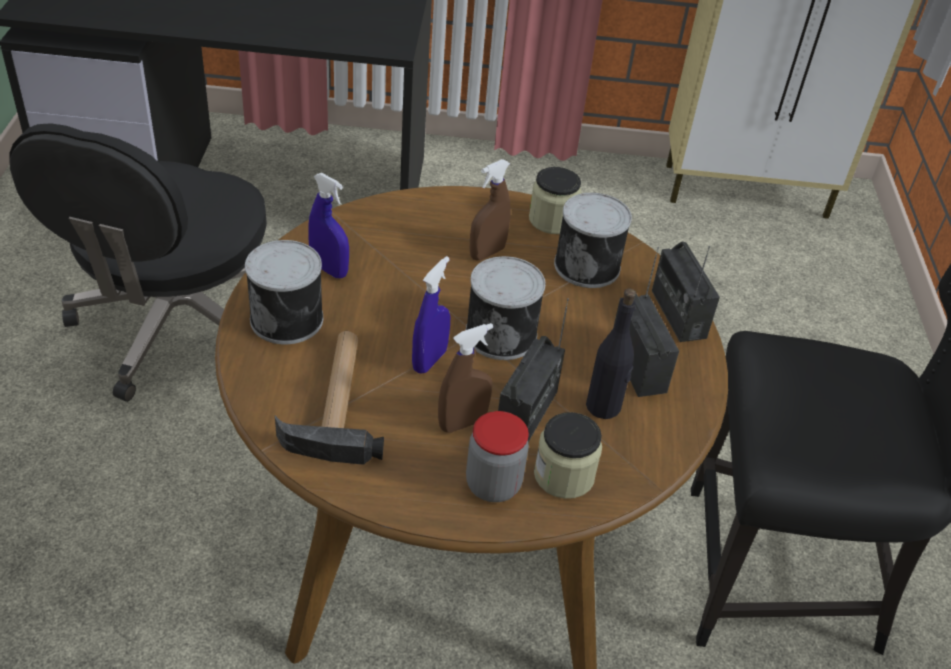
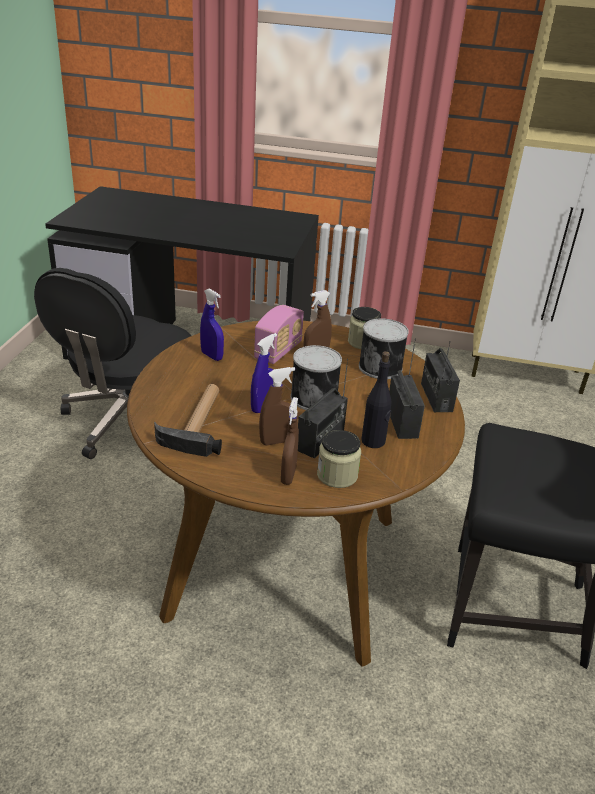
camera: 10 degrees right, 10 degrees down
(288, 318) = (179, 378): can -> none
(429, 250) = (278, 351): none -> radio
(493, 485) = (288, 475): jar -> brown spray bottle

